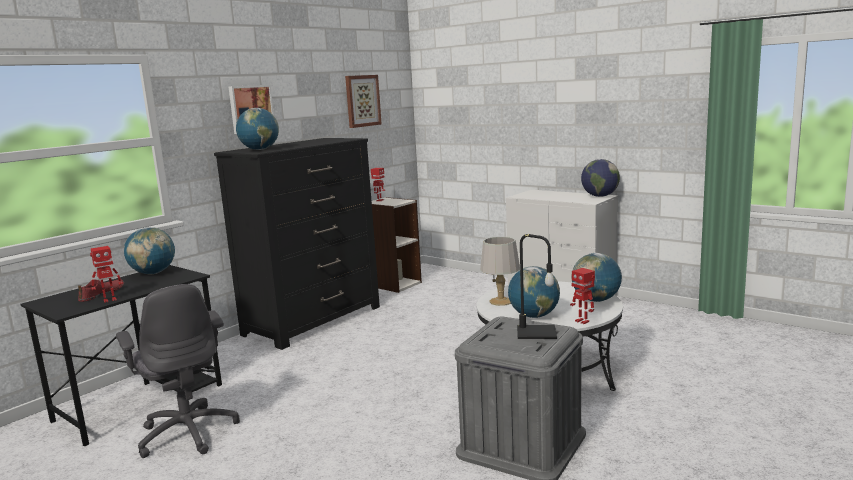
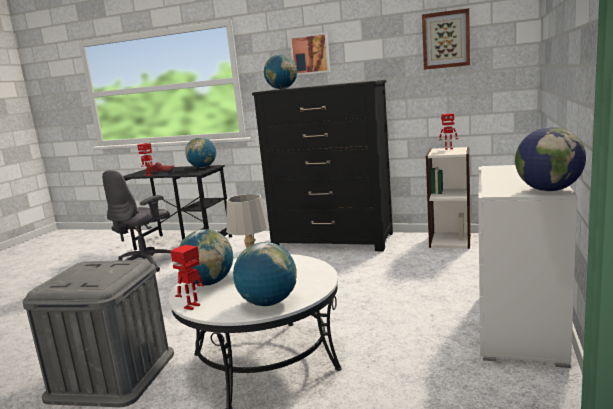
camera: 70 degrees right, 0 degrees up
(535, 333) = (93, 278): black table lamp -> none

